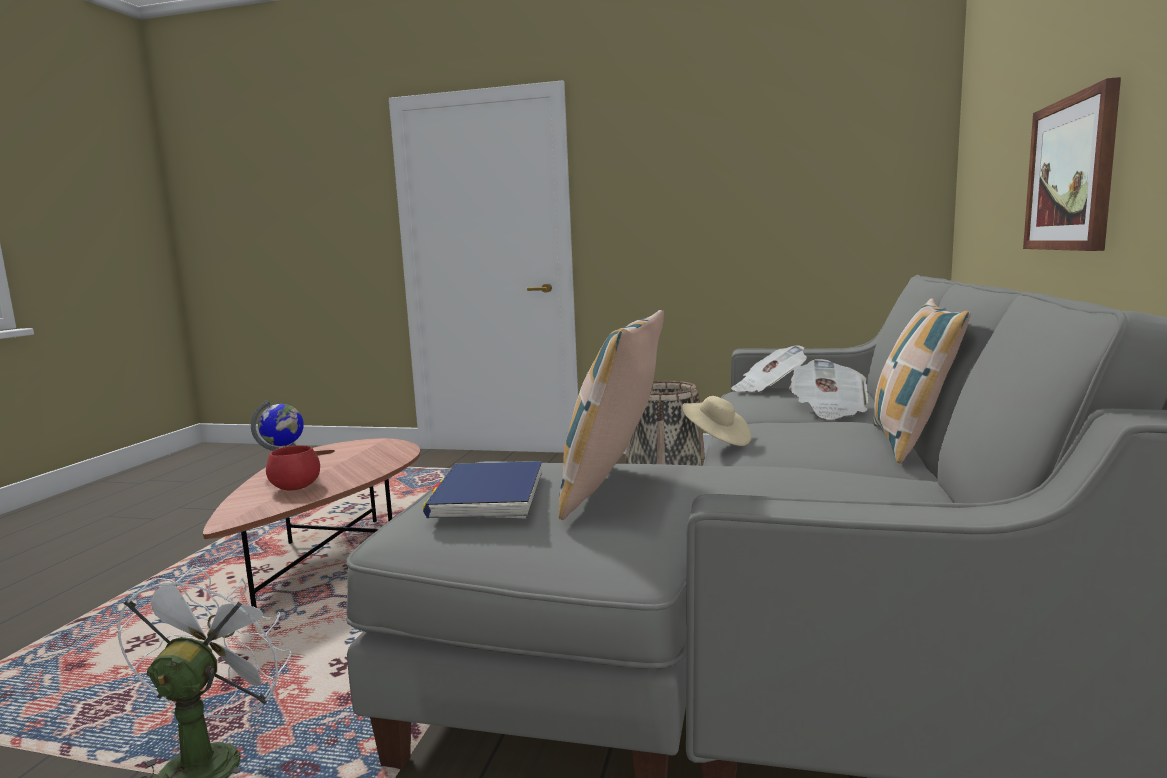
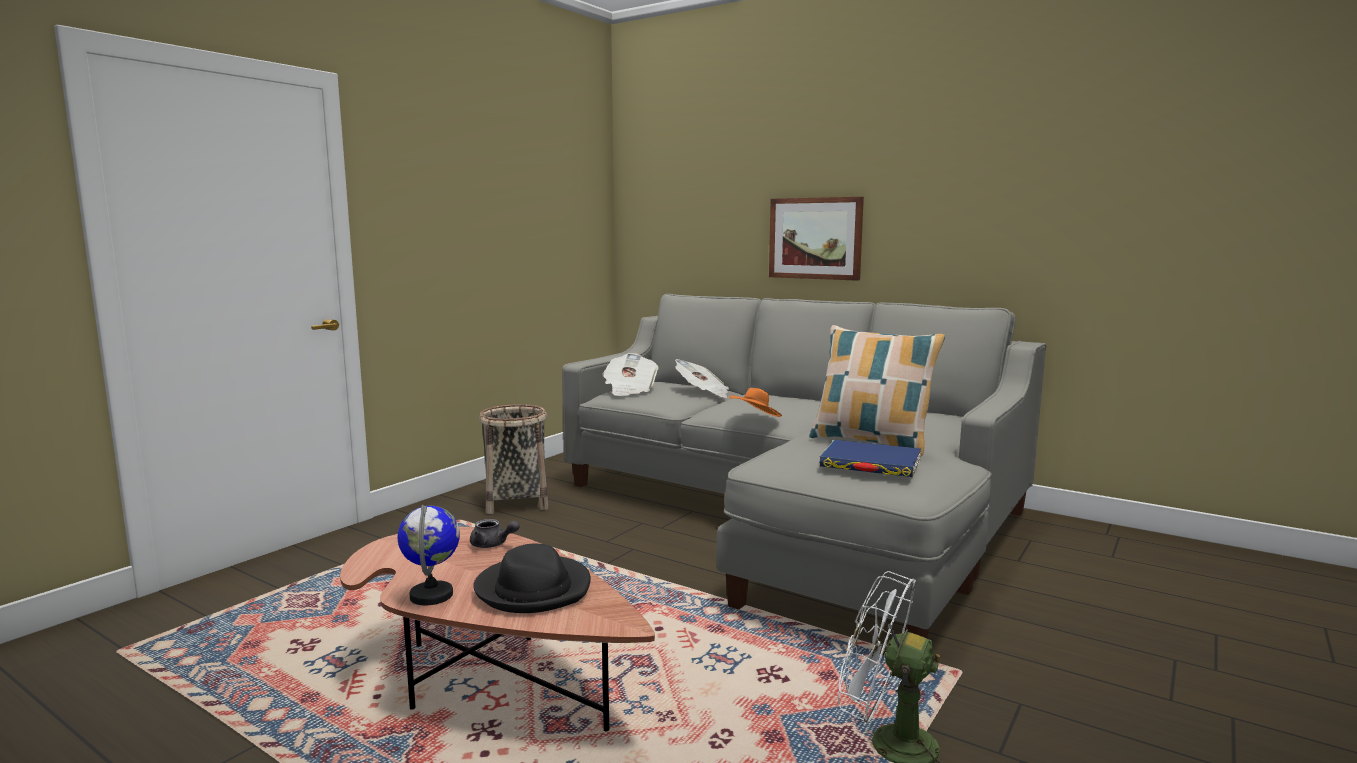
camera: 70 degrees left, 0 degrees up
(296, 487) = (534, 589): red bowl -> black hat
(382, 461) = (492, 545): none -> grey teapot
(716, 440) = (755, 418): beige hat -> orange hat
(911, 444) = (805, 396): pillow -> none

